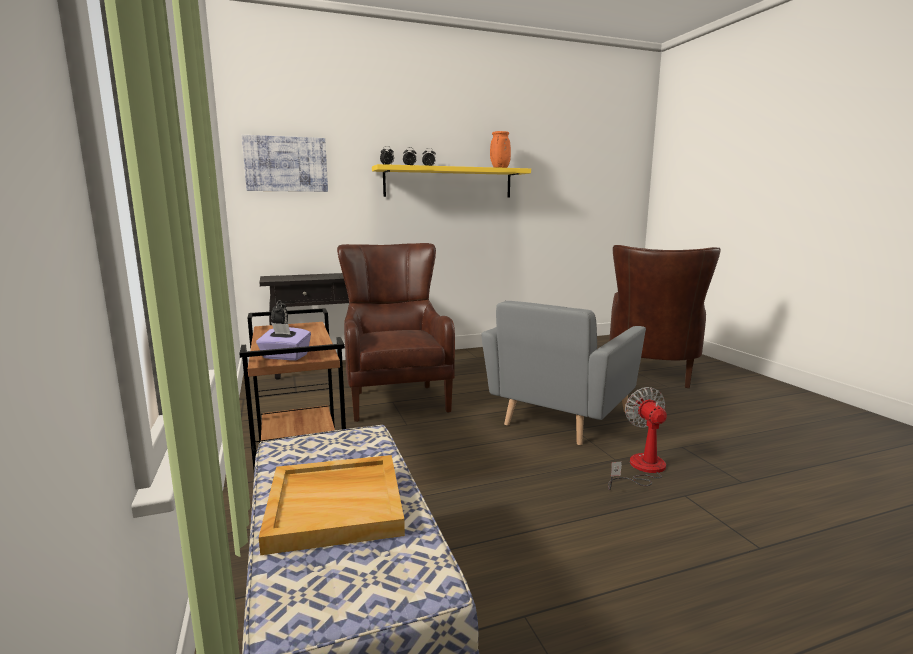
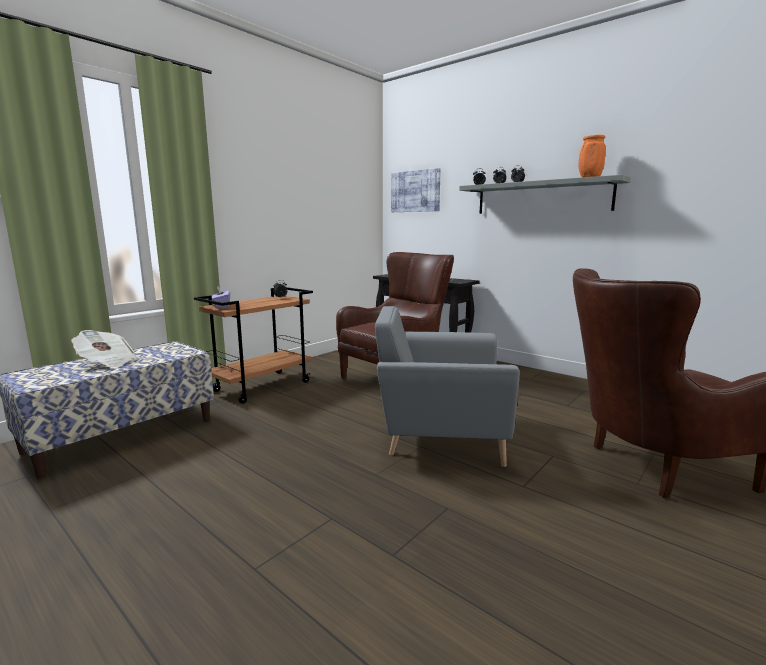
camera: 60 degrees right, 0 degrees up
(336, 505) = (106, 362): beige tray -> newspaper
(449, 182) = (541, 197): yellow shelf -> grey shelf
(641, 469) = (367, 490): fan -> none

